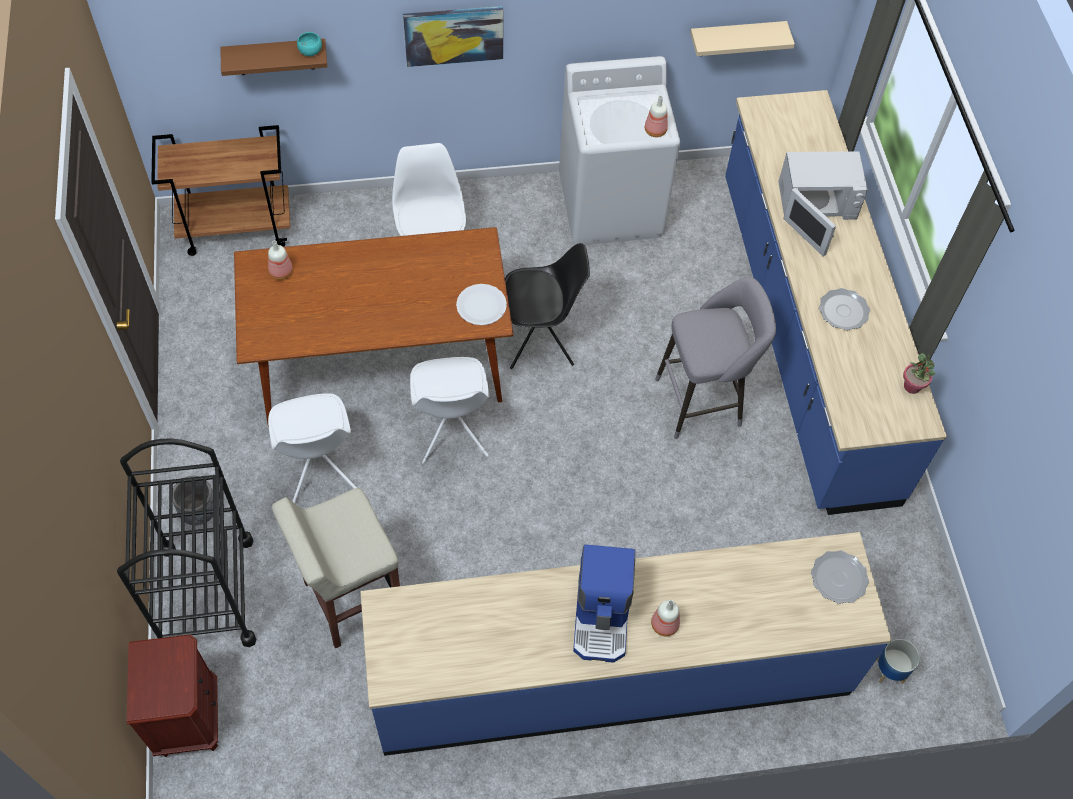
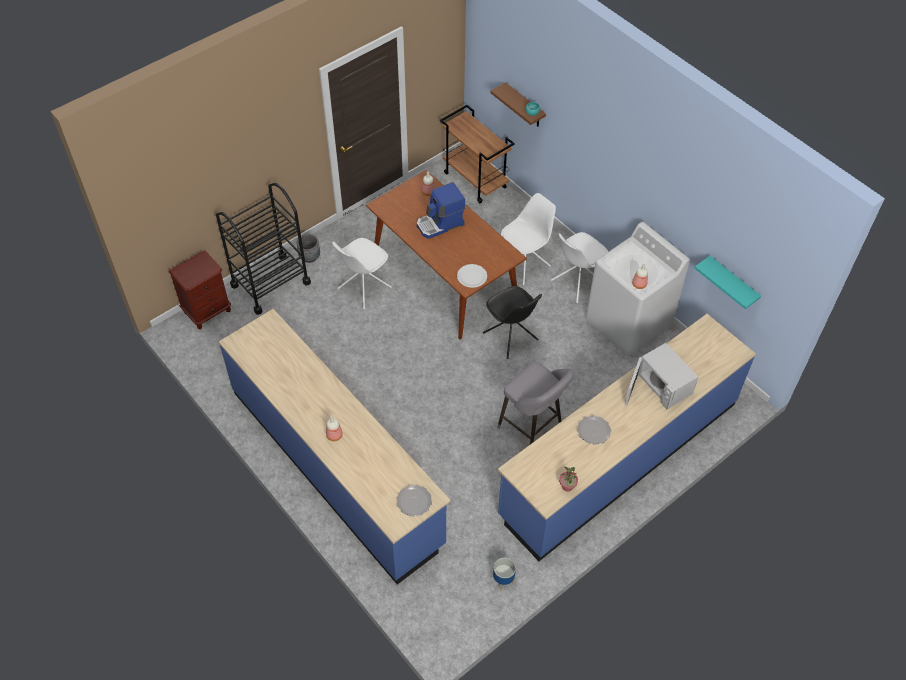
camera: 60 degrees right, 5 degrees down
(351, 599) = (304, 338): beige stool -> none
(451, 433) = (424, 328): white chair -> white chair (576, 282)
(453, 35) = (599, 159): picture -> none
(602, 617) = (321, 408): coffee machine -> coffee machine (440, 224)
(736, 38) = (732, 283): beige shelf -> turquoise shelf
(889, 670) = (425, 599): planter -> planter (503, 580)

